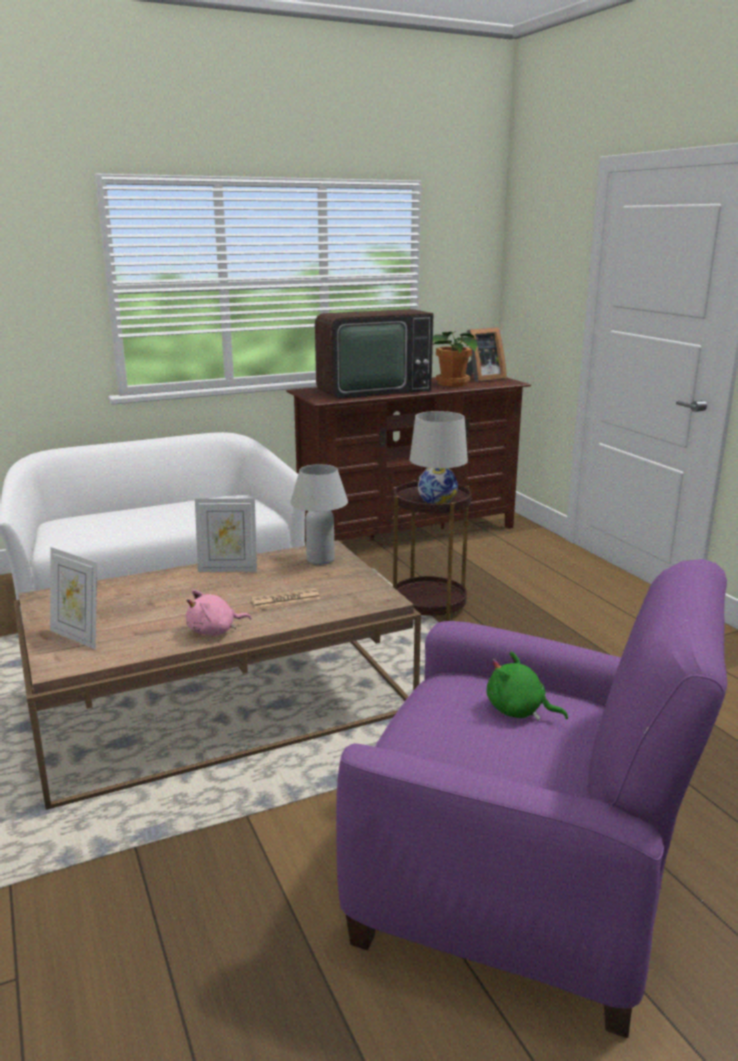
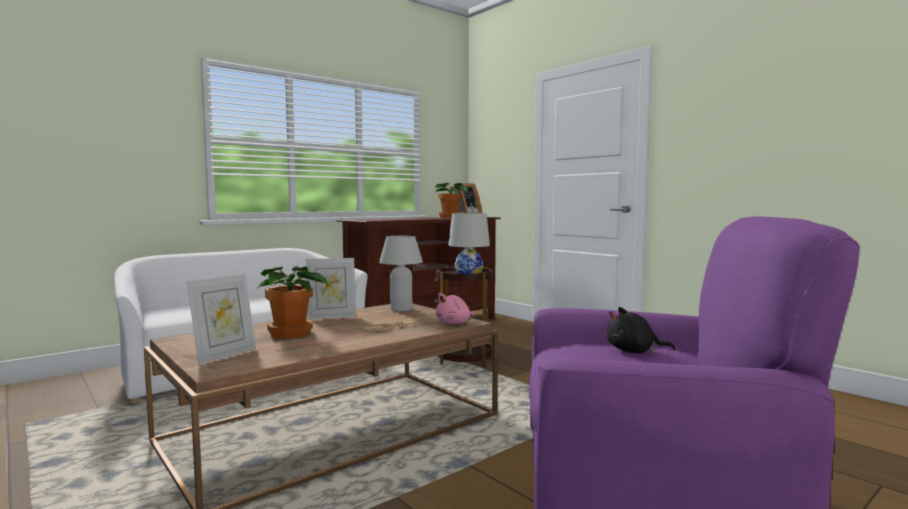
camera: 15 degrees left, 15 degrees down
(78, 636) = (224, 355): picture frame -> picture frame turned 75 degrees counterclockwise
(165, 601) = (291, 334): none -> potted plant
(215, 631) = (347, 344): pink plush toy -> pink plush toy (455, 323)
(370, 390) = (397, 218): television -> none
(519, 711) = (634, 352): green plush toy -> black plush toy

